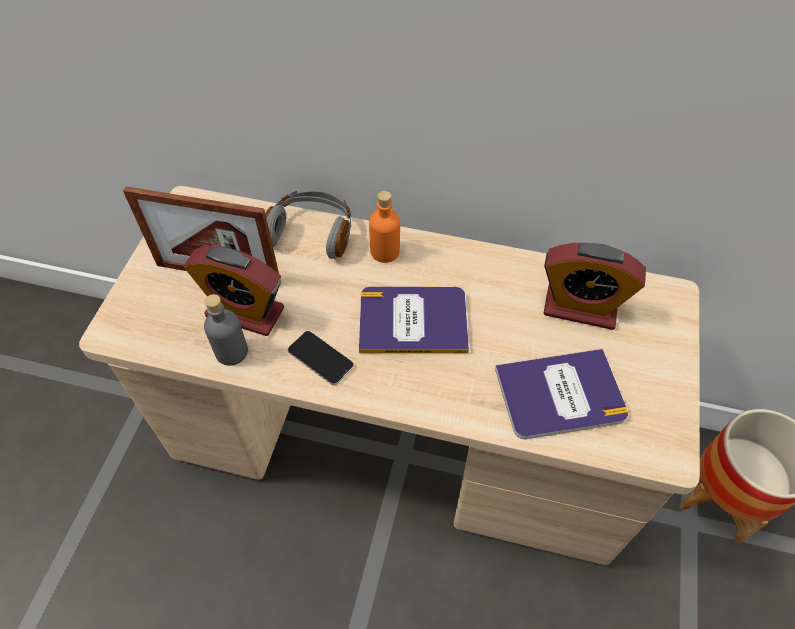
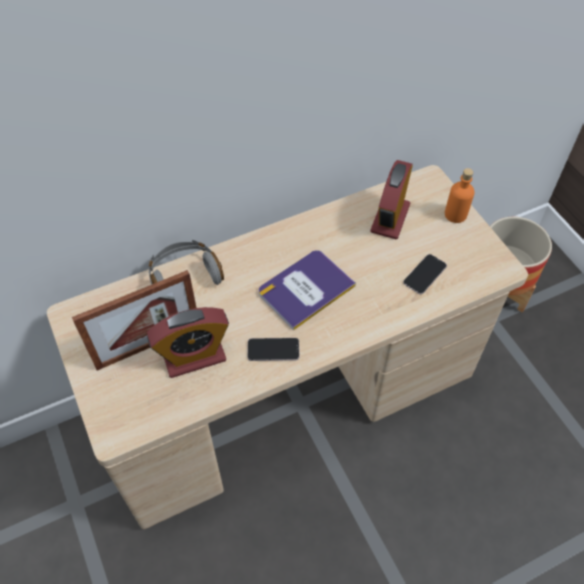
camera: 40 degrees left, 0 degrees up
(231, 351) = (212, 386): grey bottle -> none
(385, 251) = (245, 258): orange bottle -> orange bottle (455, 214)
(560, 394) = (425, 274): book -> phone
(580, 308) = (390, 218): alarm clock -> alarm clock turned 135 degrees clockwise

